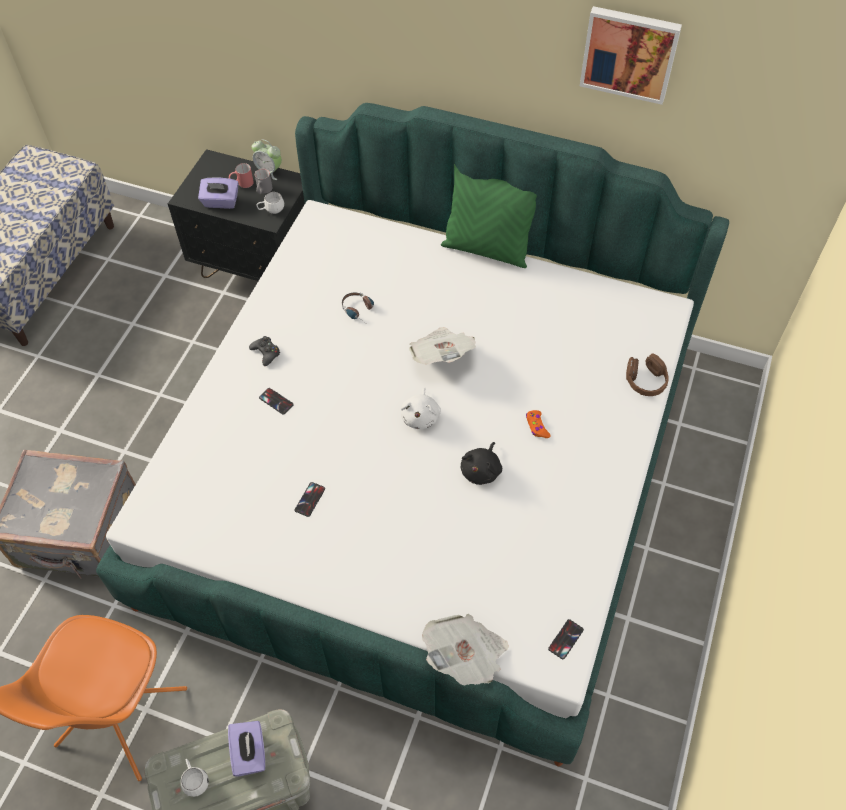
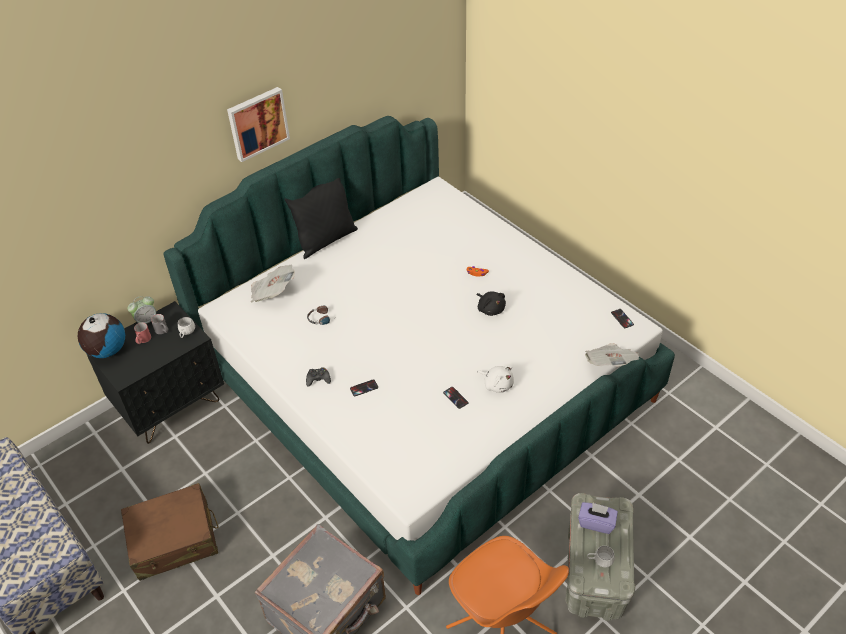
camera: 60 degrees left, 10 degrees down
(106, 361) = (174, 539): none -> brown suitcase
(214, 165) = (107, 350): none -> globe
(221, 202) = (149, 359): purple tissue box -> none
(421, 416) = (431, 320): white plush toy -> white plush toy (497, 384)
(441, 356) = (393, 293): newspaper -> newspaper (273, 293)
(487, 249) = (326, 240): green pillow -> black pillow
(629, 53) = (346, 55): picture -> picture (257, 123)
(645, 381) = (478, 217): brown headphones -> none

